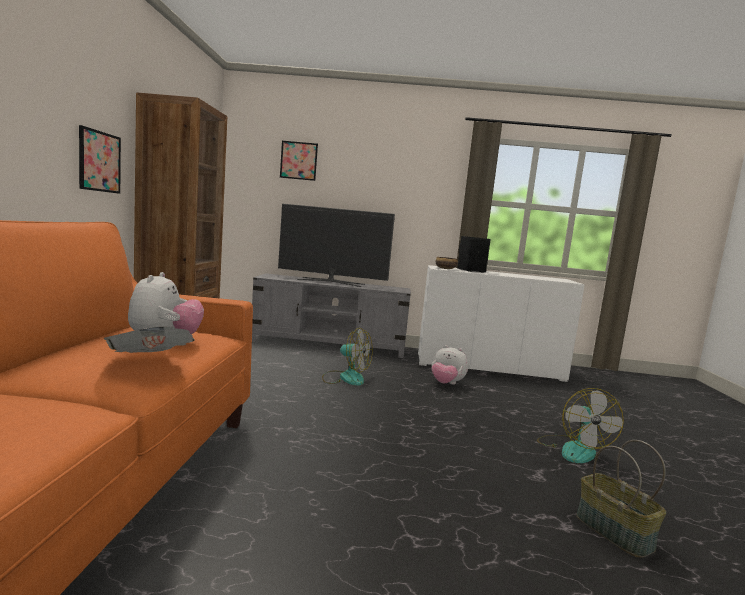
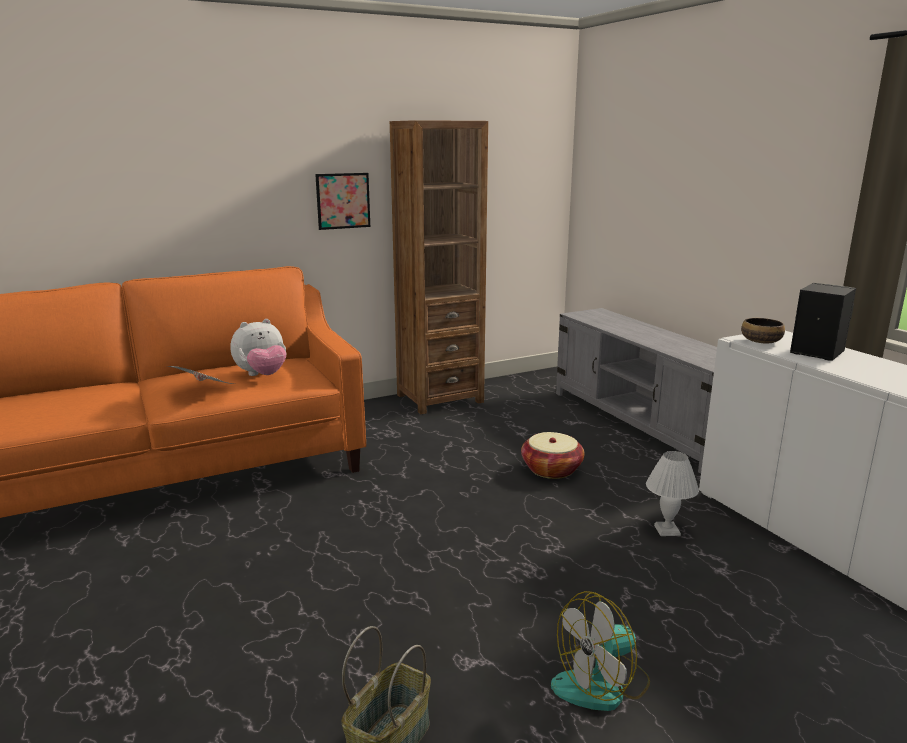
camera: 60 degrees right, 10 degrees up
(298, 160) = (642, 147): picture -> none
(331, 282) = (650, 333): television -> none
(345, 378) = (551, 469): fan -> basket
(446, 383) = (667, 530): plush toy -> white table lamp

